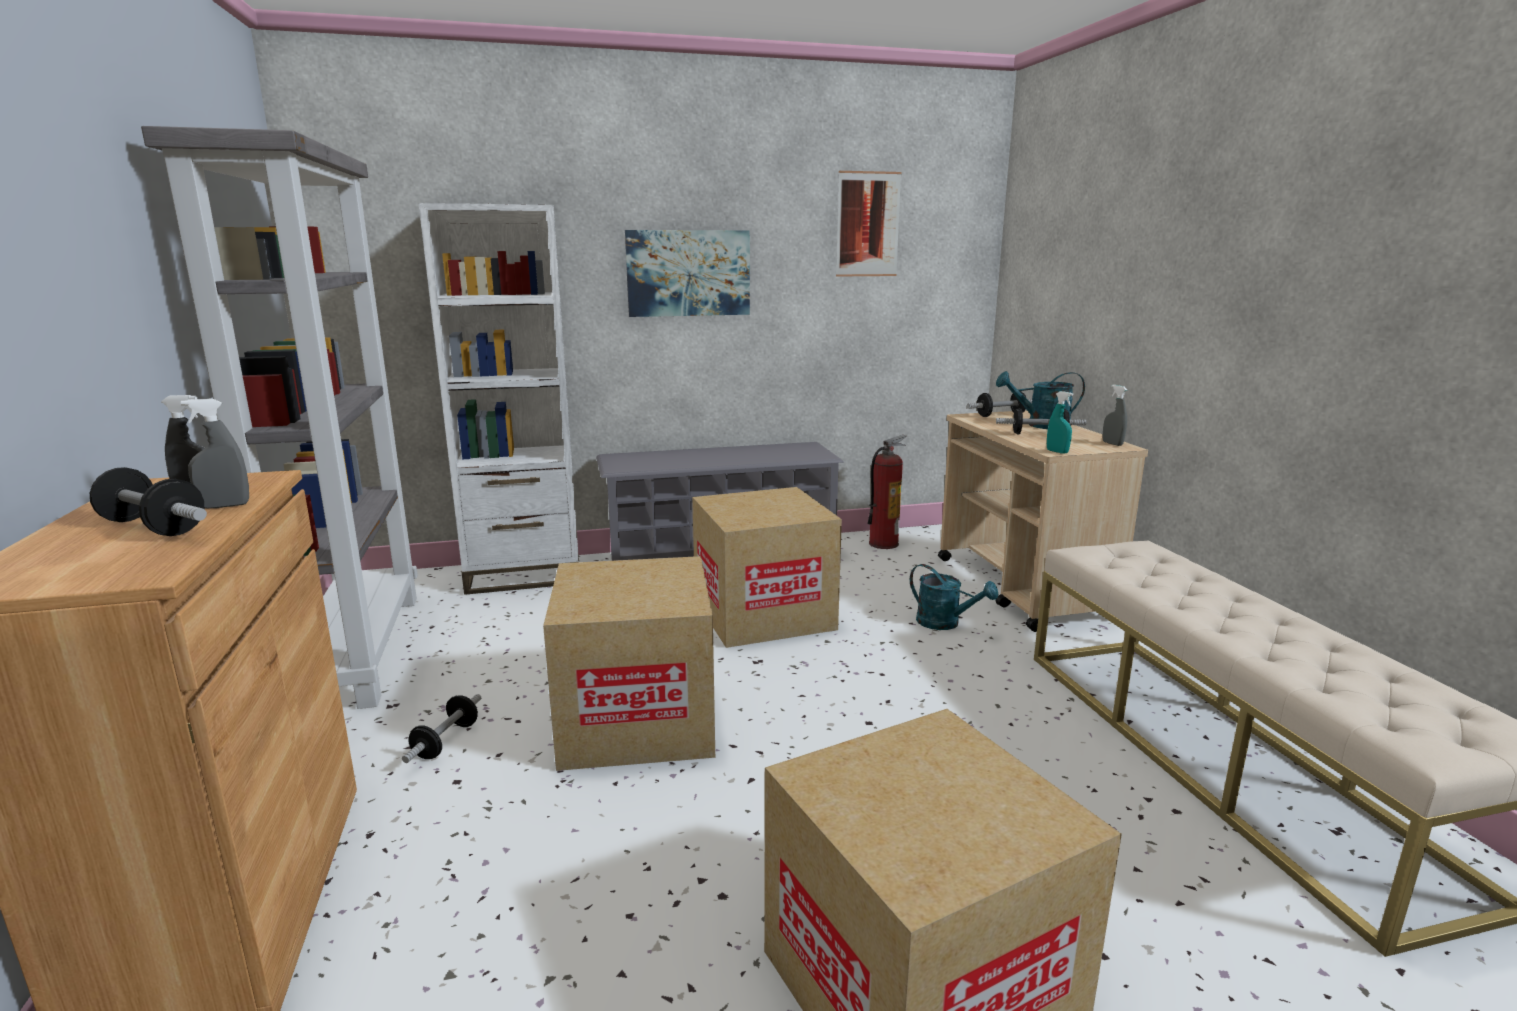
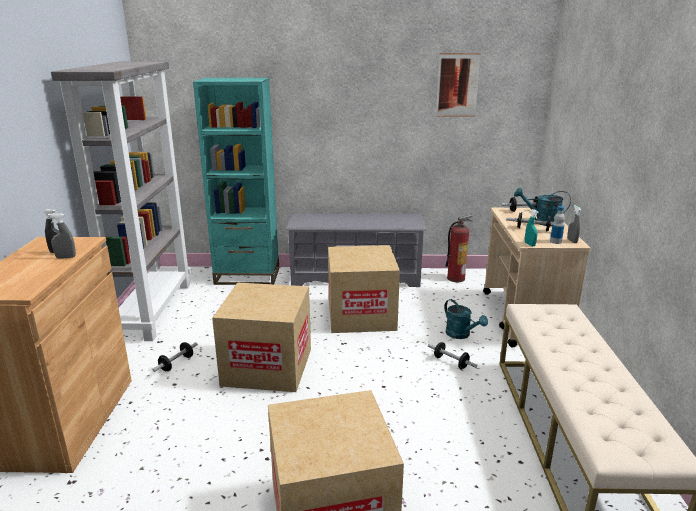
camera: 15 degrees right, 5 degrees up
(153, 527) = (35, 267): dumbbell -> dumbbell (451, 362)
(524, 575) = (247, 276): white bookcase -> turquoise bookcase
(688, 273) = (345, 113): picture -> none
(1090, 446) = (555, 241): none -> bottle

